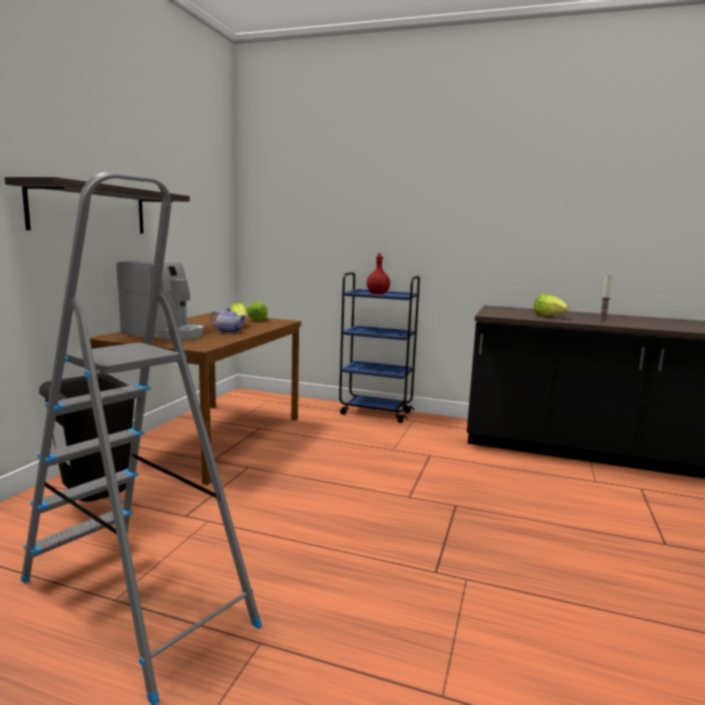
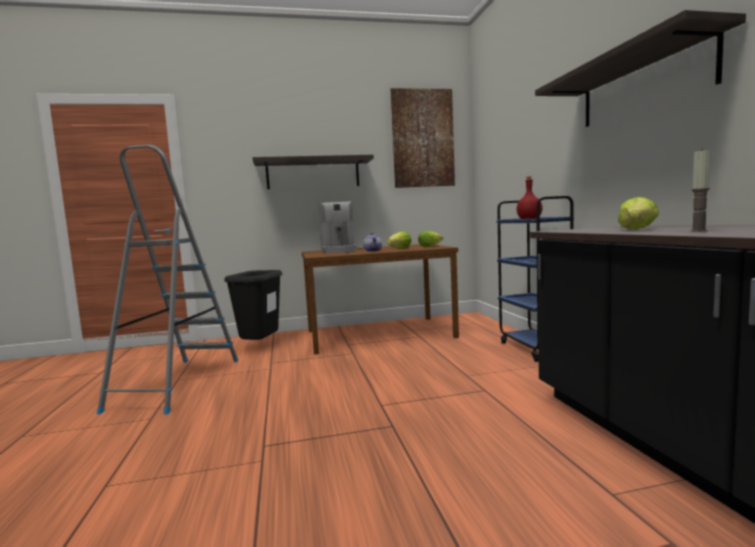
camera: 60 degrees right, 5 degrees down
(199, 176) = (422, 138): none -> picture
(492, 203) = (642, 84): none -> shelf

